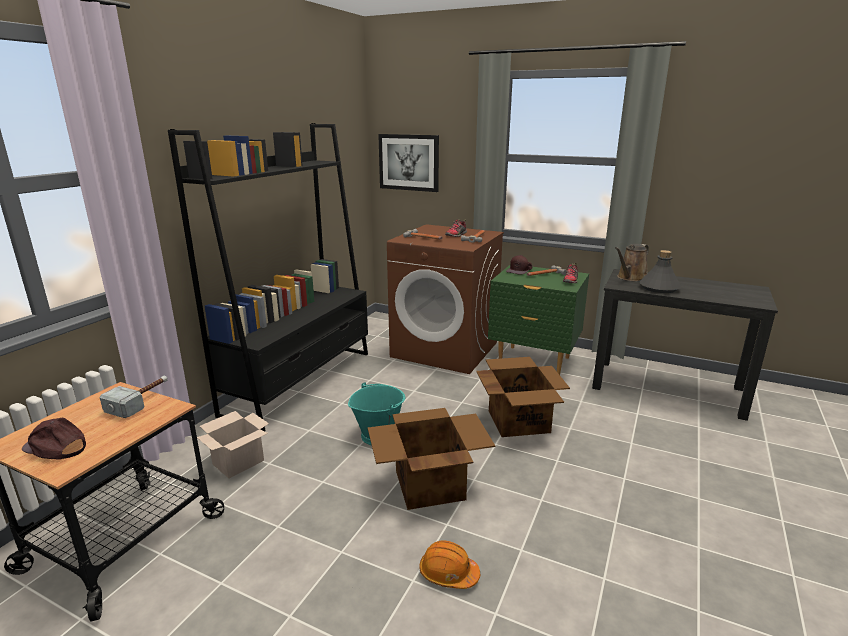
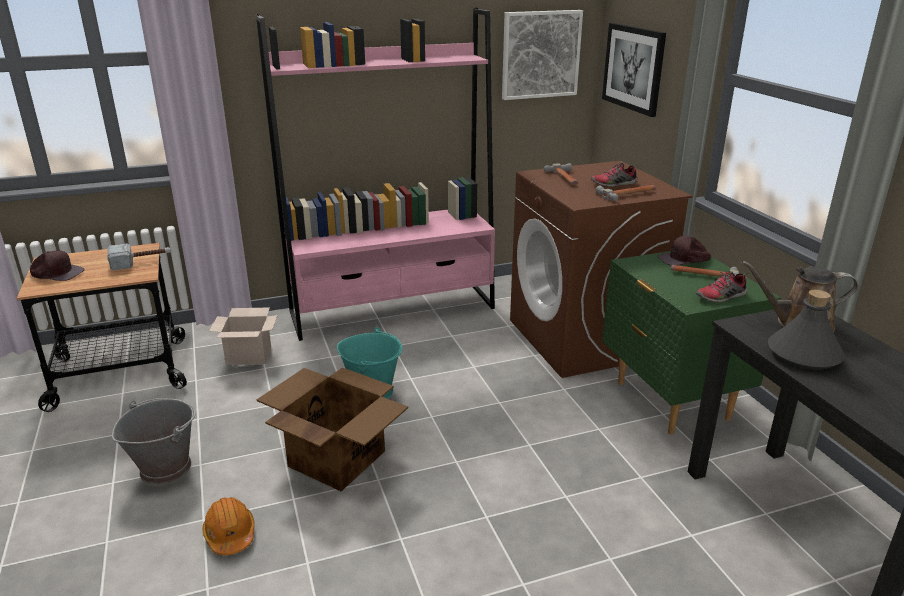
camera: 45 degrees right, 5 degrees up
(56, 447) = (57, 273): brown cap -> brown cap turned 120 degrees clockwise
(300, 382) = (393, 310): black bookcase -> pink bookcase
(317, 573) = (165, 468): none -> grey bucket
(342, 159) = (540, 54): none -> picture
(518, 421) = (522, 454): cardboard box -> none

